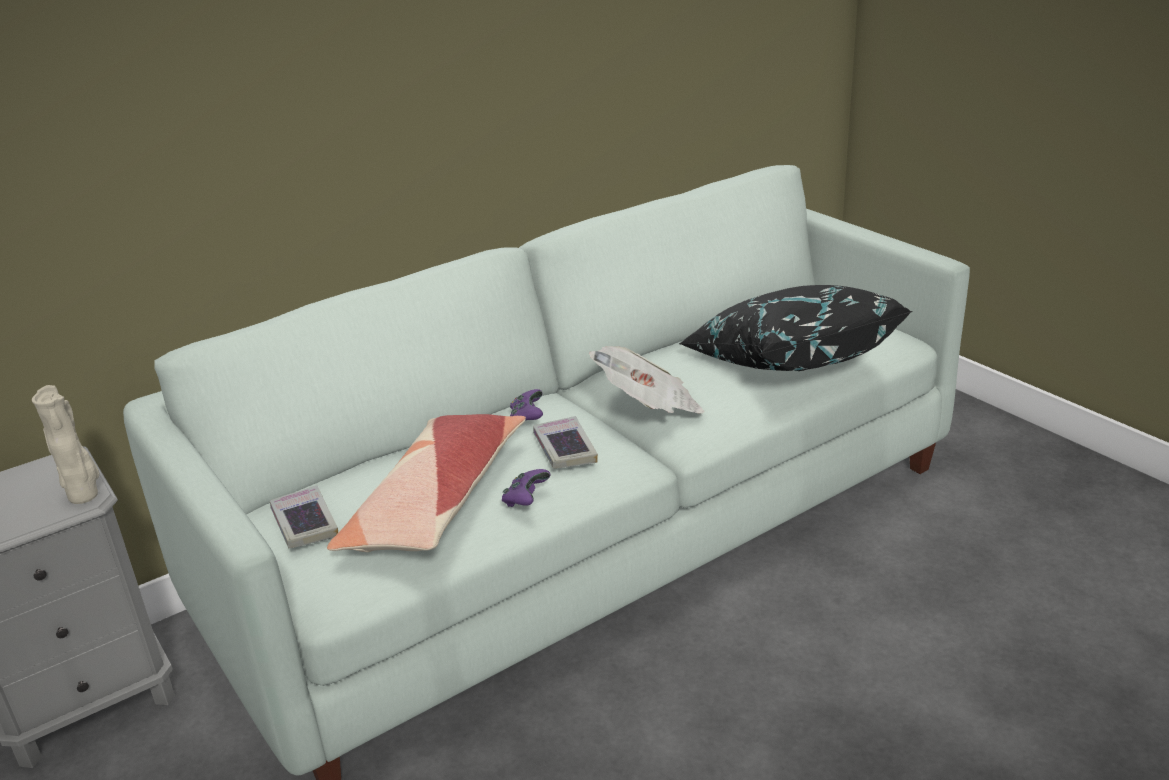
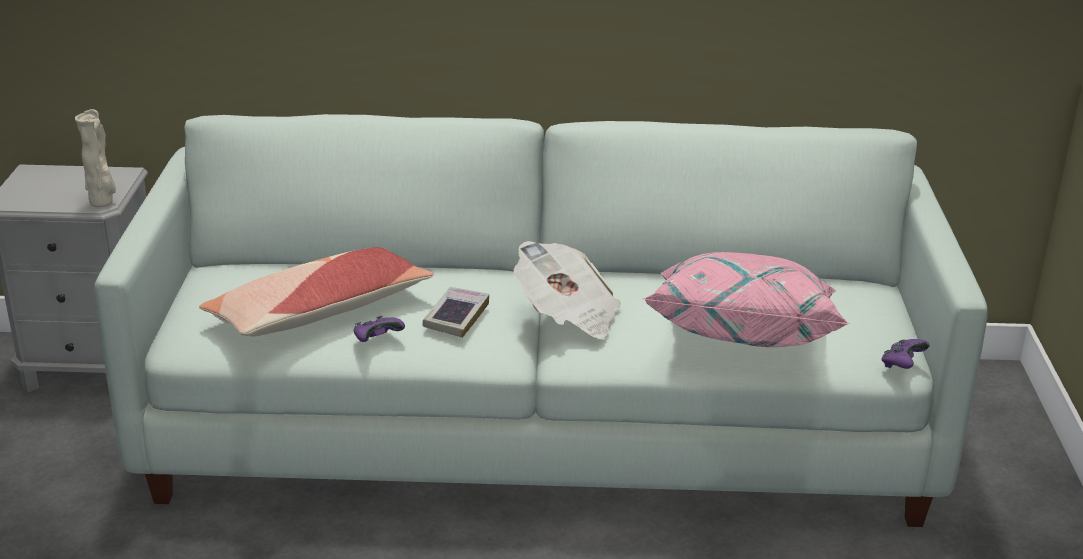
camera: 35 degrees right, 0 degrees up
(304, 523) = (224, 287): book -> none
(527, 418) = (466, 281): purple game controller -> purple game controller (902, 364)
(788, 362) = (743, 331): black pillow -> pink pillow

